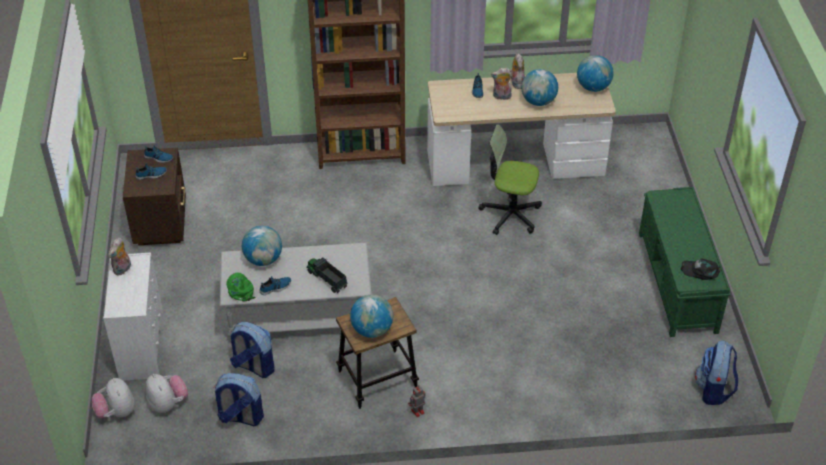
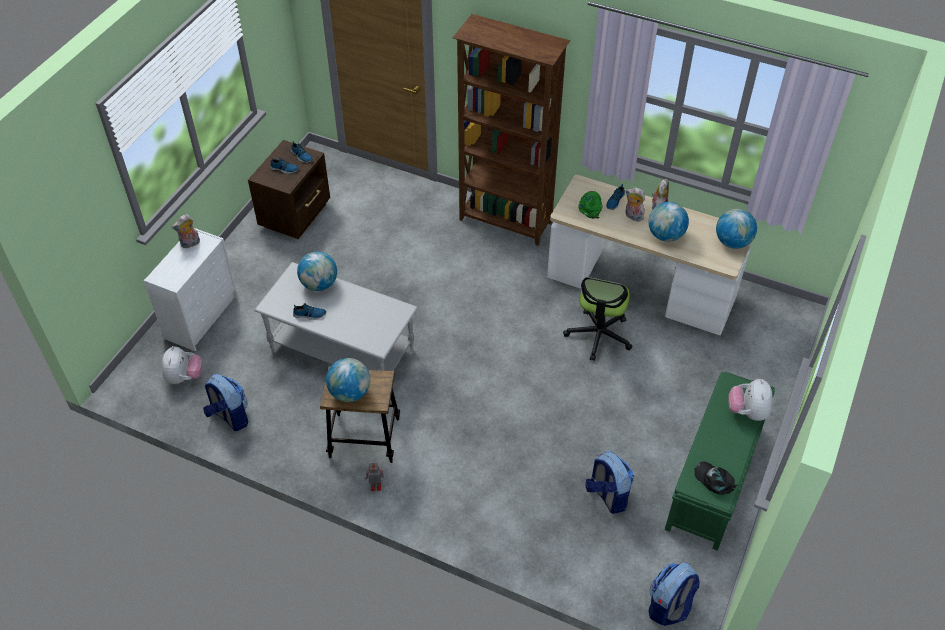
camera: 30 degrees right, 5 degrees up
(116, 412) = (142, 365): plush toy -> plush toy (747, 412)
(240, 289) = (280, 302): green cap -> green cap (590, 206)
(253, 366) = (273, 376): backpack -> backpack (607, 495)
(326, 279) = (357, 326): toy truck -> none
(510, 214) = (599, 335): office chair -> office chair turned 120 degrees counterclockwise

